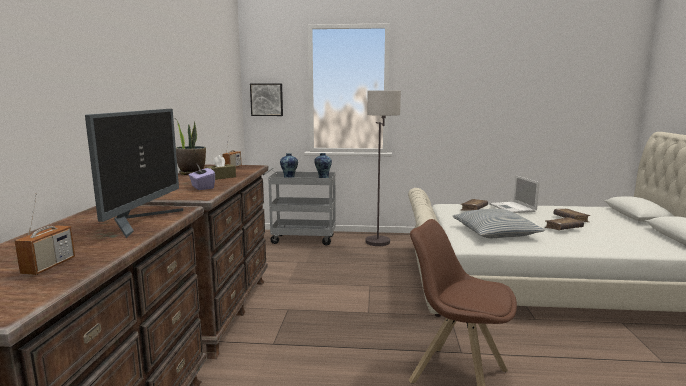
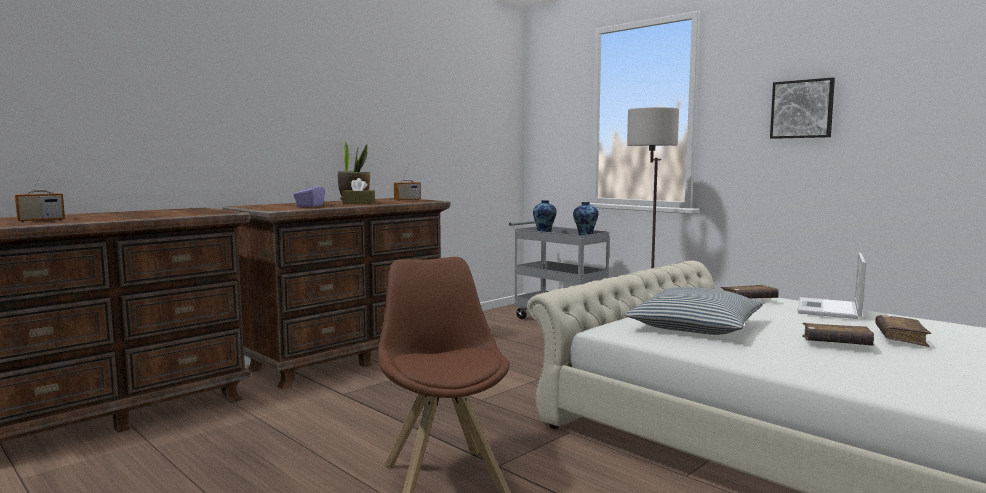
camera: 40 degrees right, 5 degrees down
(141, 221) = (175, 214): monitor -> none
(267, 99) = (548, 132): picture -> picture (802, 109)

